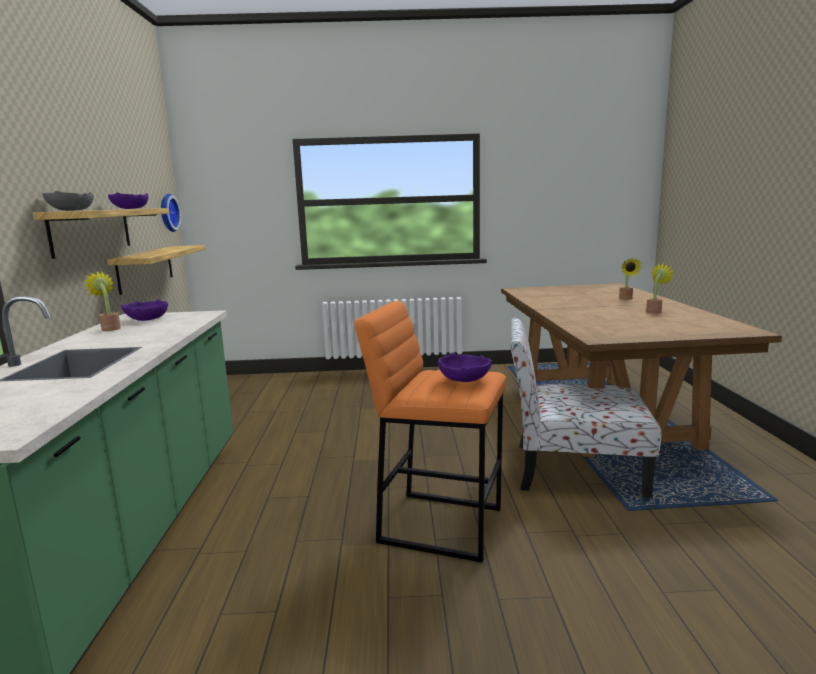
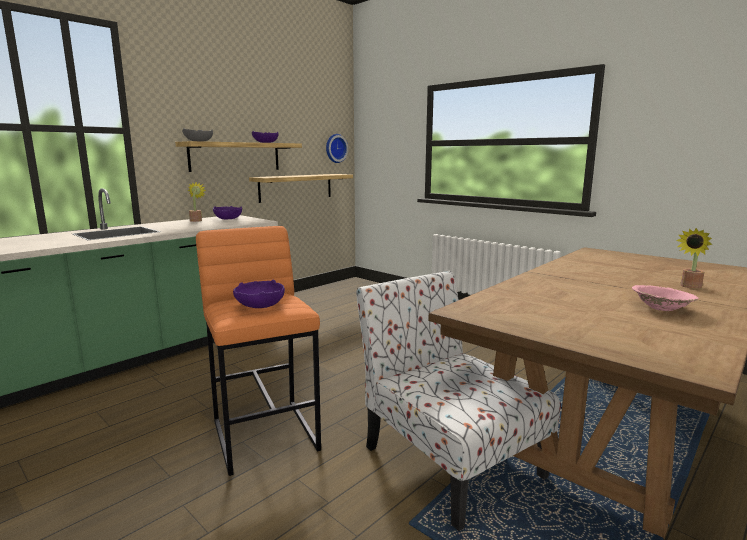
camera: 45 degrees right, 0 degrees up
(655, 311) = (661, 308): potted plant -> pink bowl

